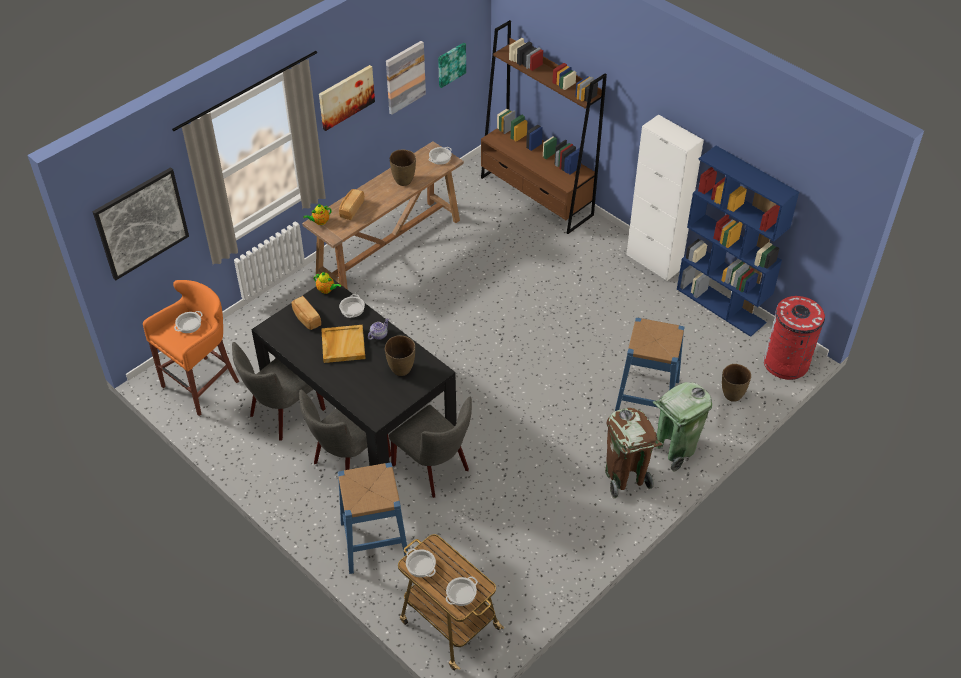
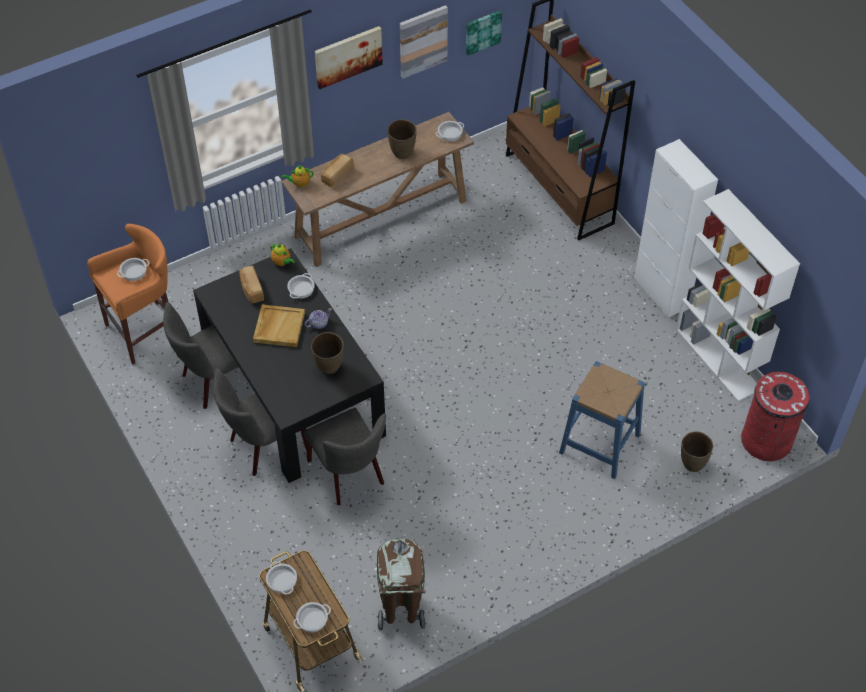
camera: 15 degrees right, 5 degrees up
(141, 223) = (98, 161): picture -> none
(375, 542) = (264, 538): blue stool -> none
(625, 478) = (544, 530): brown trash can -> brown trash can (401, 609)
(674, 449) = (606, 510): green trash can -> none
(721, 306) = (718, 359): blue bookcase -> white bookcase

